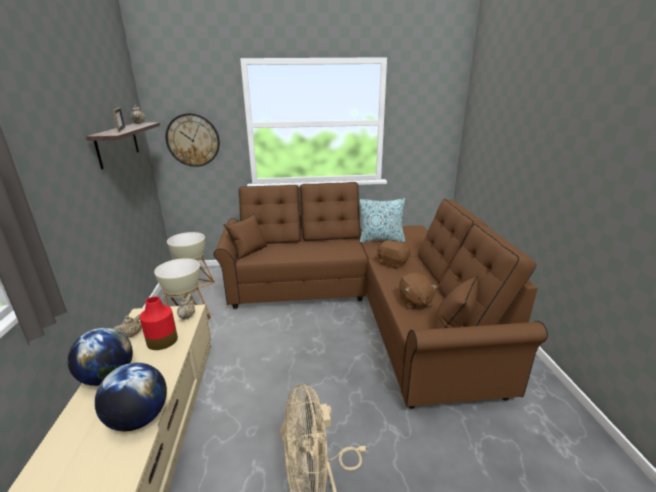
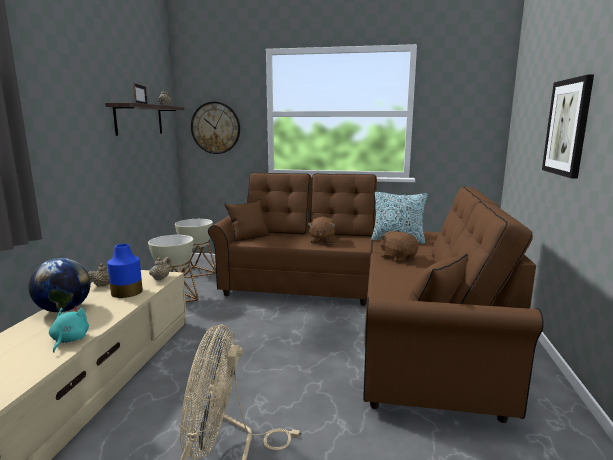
camera: 15 degrees right, 10 degrees down
(139, 418) = (69, 340): globe -> turquoise plush toy
(162, 340) = (126, 292): red vase -> blue vase
(414, 302) = (401, 289): brown plush toy -> brown plush toy (322, 241)
(533, 153) = (568, 127): none -> picture

